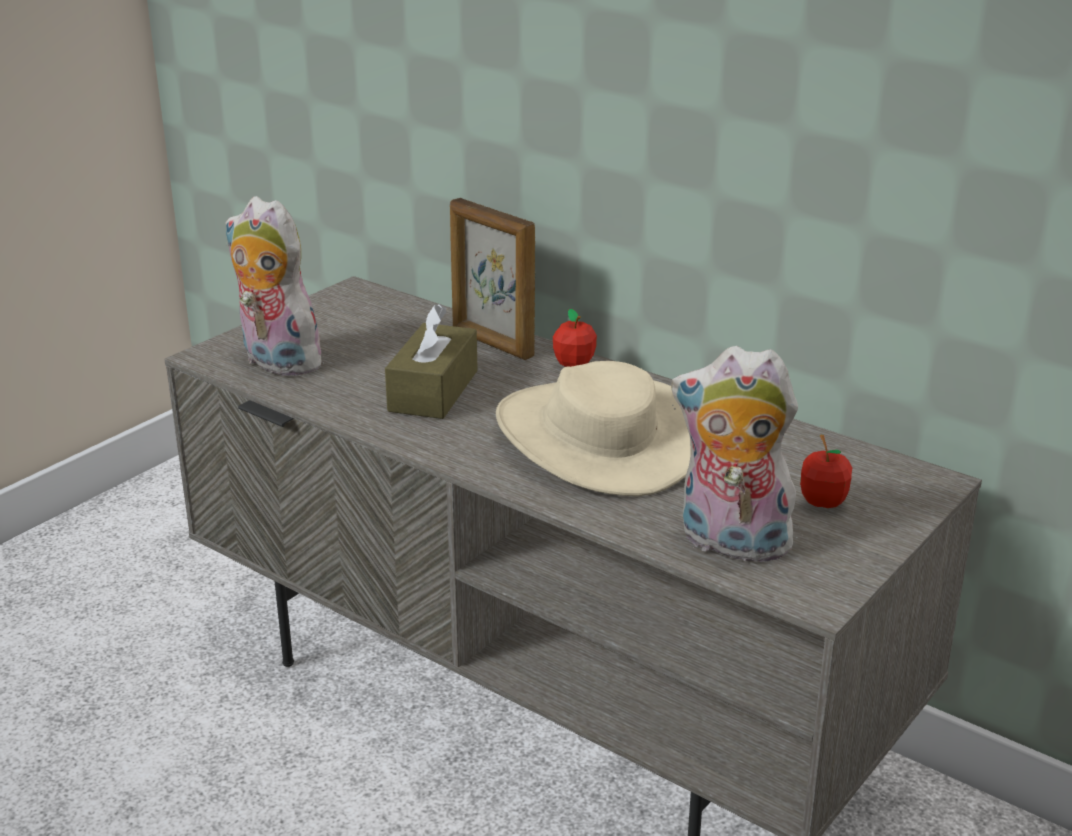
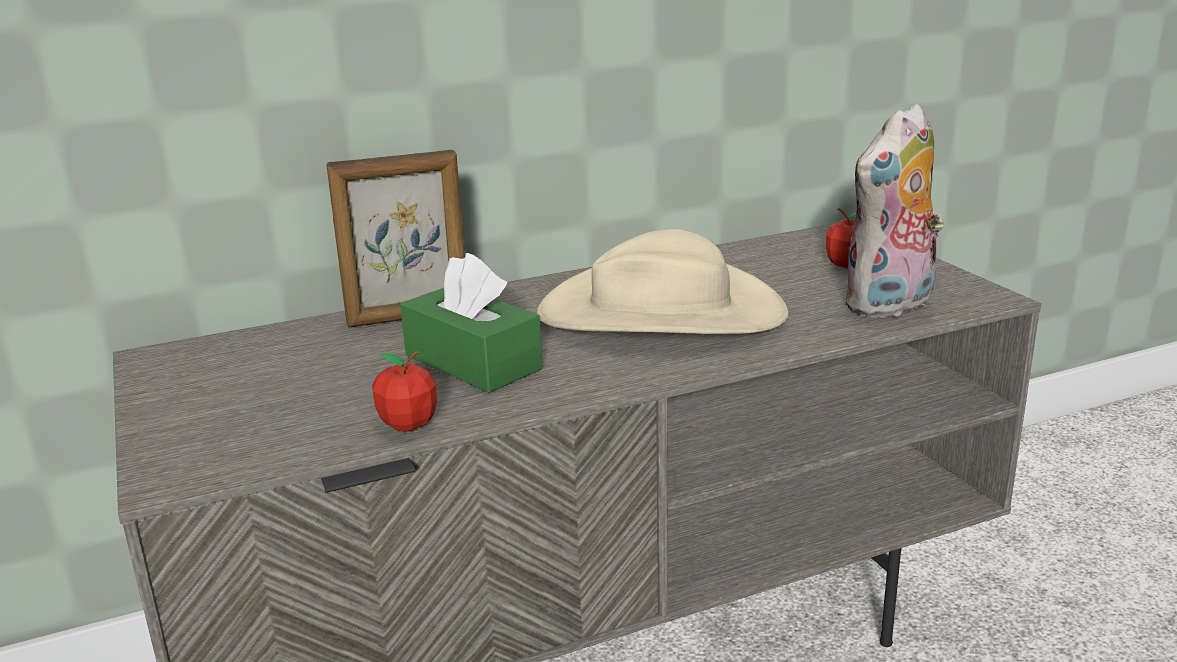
camera: 60 degrees left, 5 degrees down
(275, 362) = (266, 435): plush toy -> none
(433, 391) = (473, 362): brown tissue box -> green tissue box
(574, 364) = (506, 294): apple -> apple (408, 424)

